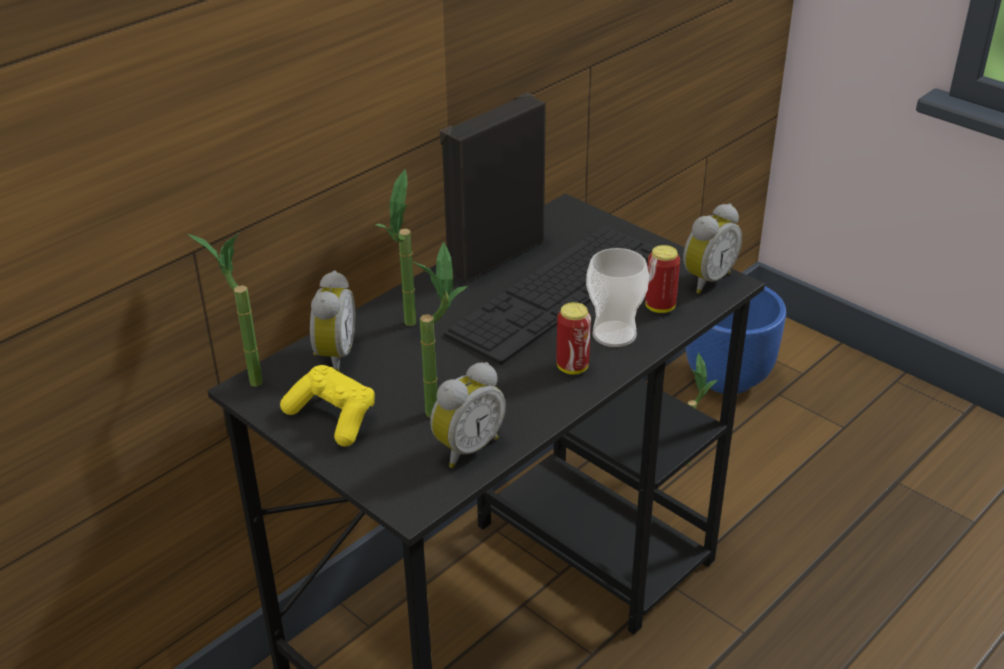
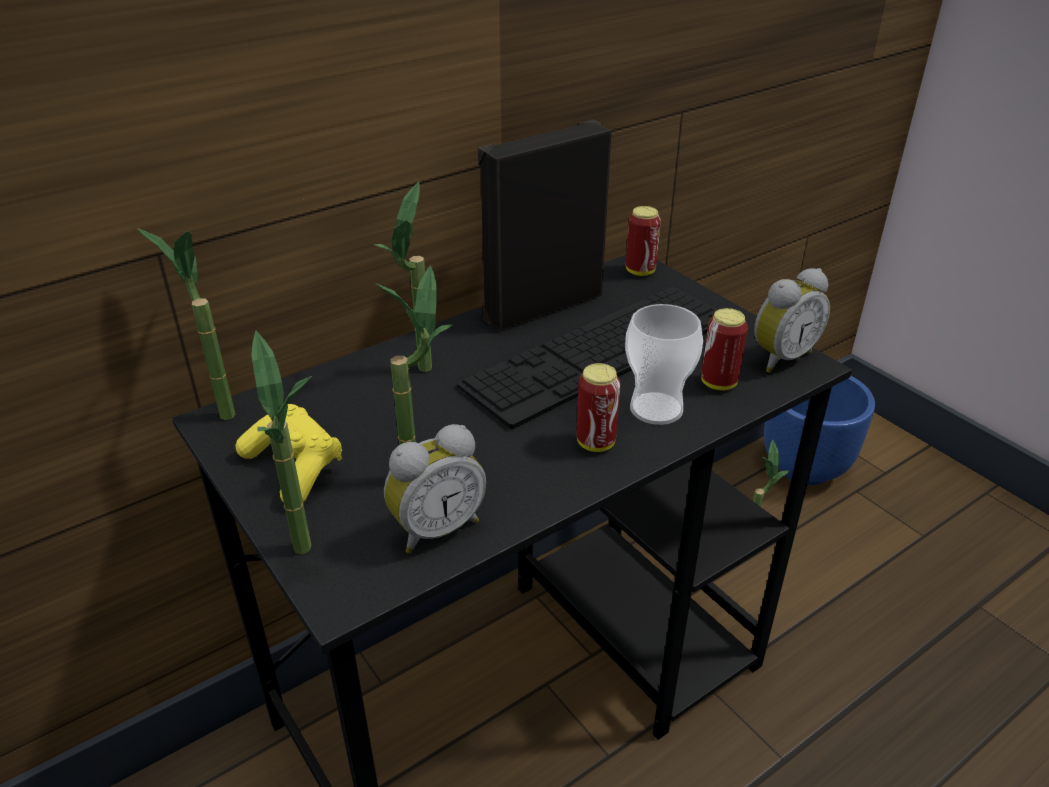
camera: 10 degrees right, 0 degrees up
(332, 356) = (324, 395): alarm clock -> none
(377, 481) = (312, 558): none -> potted plant
(571, 214) = (640, 271): none -> can

